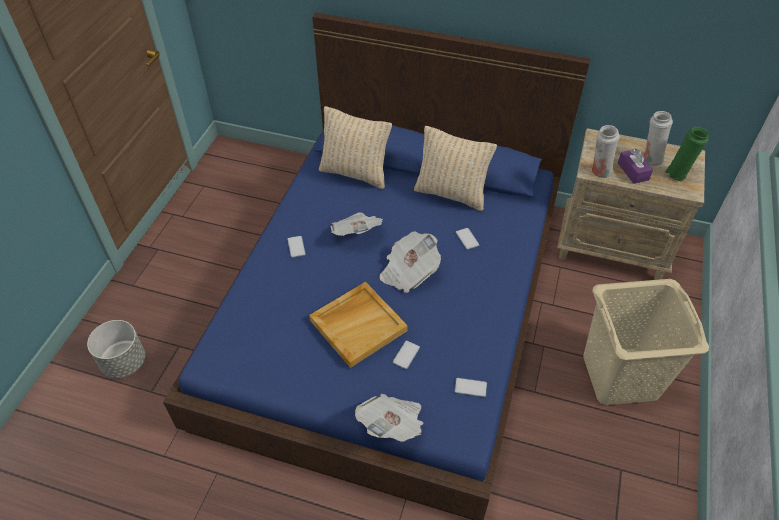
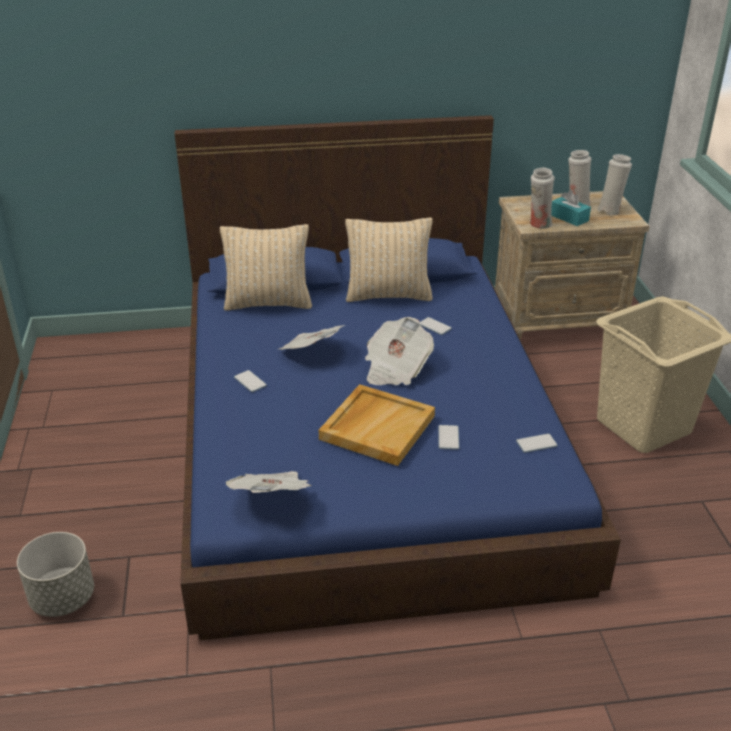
camera: 25 degrees left, 15 degrees down
(392, 425) = (482, 500): newspaper -> newspaper (272, 498)
(633, 171) = (569, 218): purple tissue box -> turquoise tissue box
(678, 174) = (610, 210): green vase -> white vase

